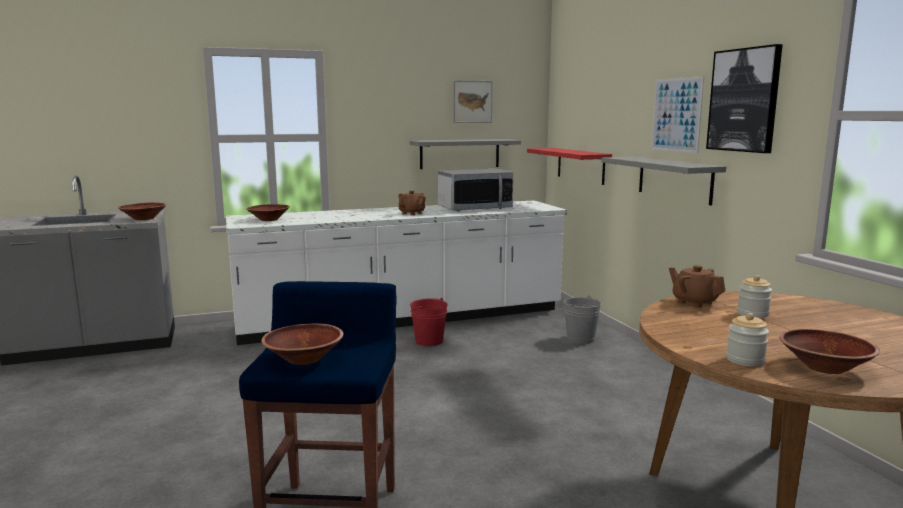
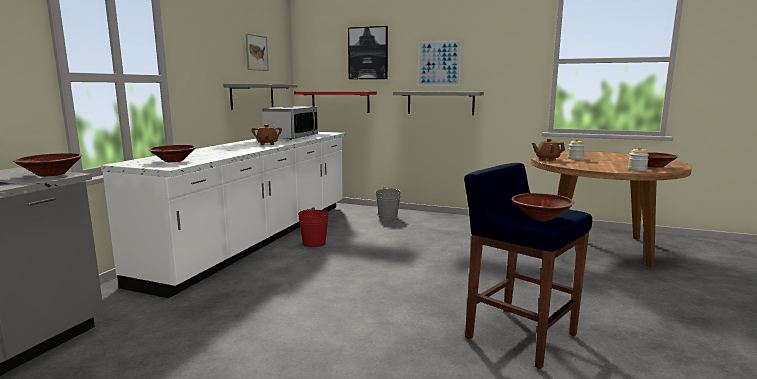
camera: 50 degrees left, 0 degrees up
(744, 100) = (494, 54): picture -> picture (368, 53)

